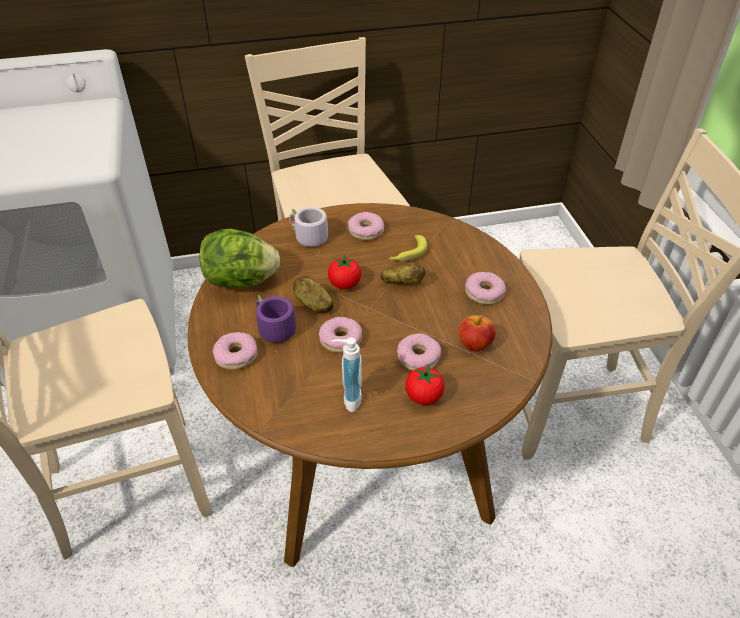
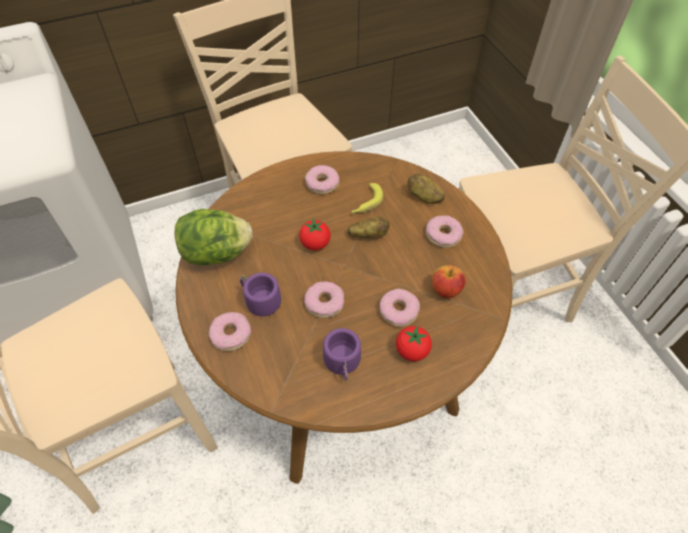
camera: 10 degrees left, 10 degrees up
(307, 238) = (269, 198): grey mug -> none
(313, 304) = (290, 269): potato -> potato (424, 197)
(348, 398) = (345, 363): soap dispenser -> purple mug

